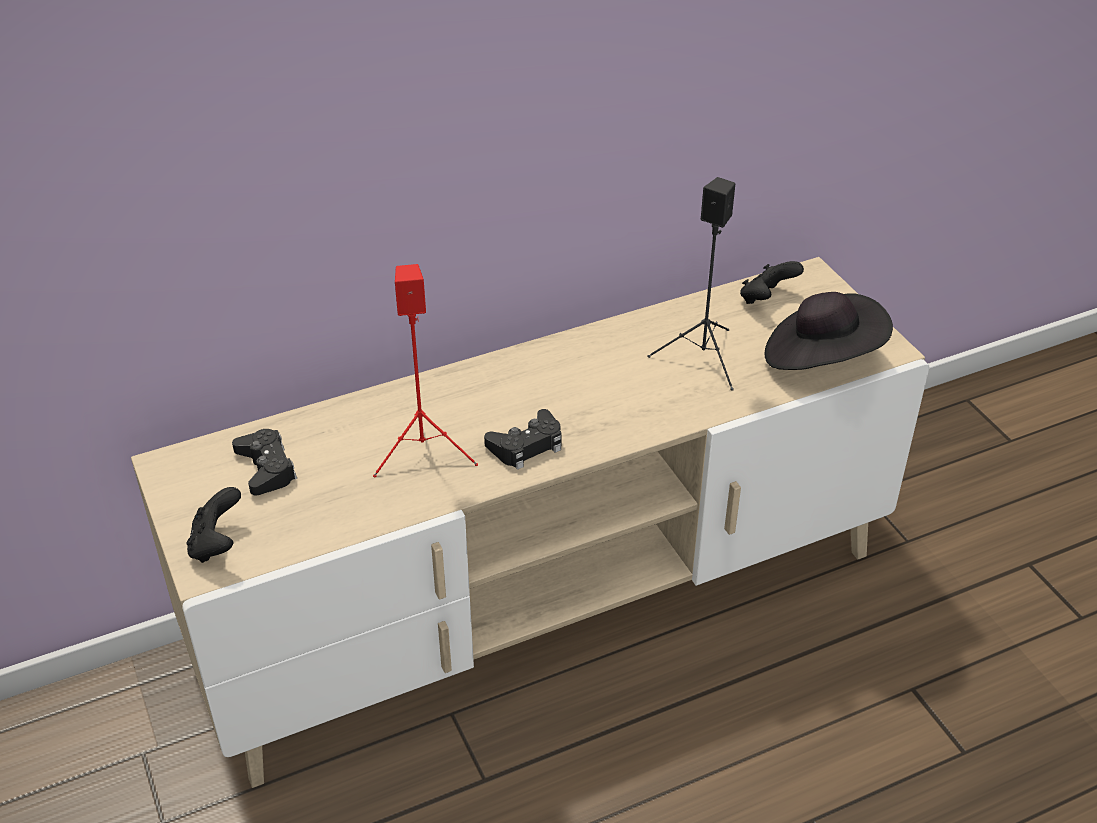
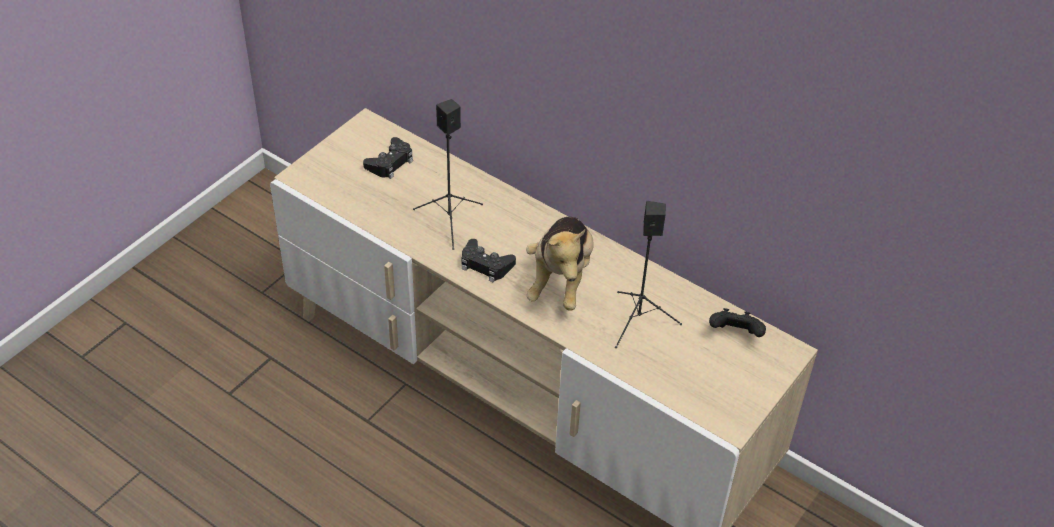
camera: 60 degrees right, 5 degrees up
(217, 544) = (320, 171): black game controller -> none
(424, 450) = (450, 221): red speaker -> black speaker
(596, 392) = (560, 279): none -> plush toy
(821, 358) = (688, 386): black hat -> none

